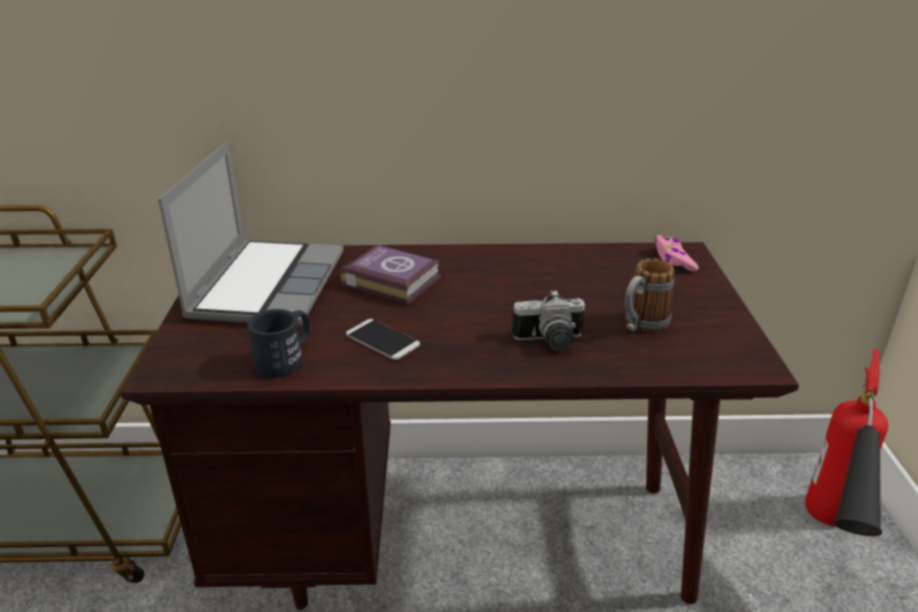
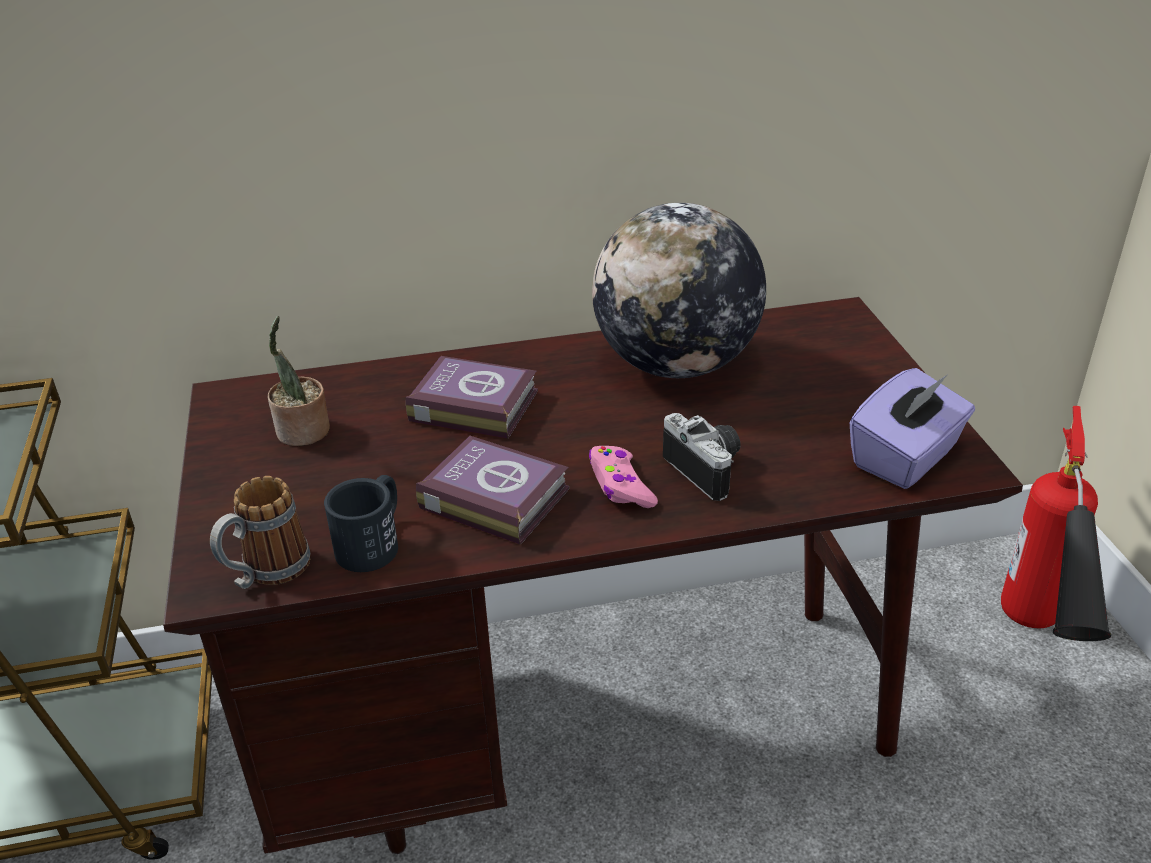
camera: 10 degrees left, 5 degrees up
(267, 284) = (303, 433): laptop -> potted plant
(382, 340) = (493, 496): phone -> book
(548, 271) = (676, 365): none -> globe
(550, 342) = (709, 469): camera -> camera turned 105 degrees counterclockwise
(641, 325) = (816, 429): mug -> mug (266, 573)
(673, 259) = (829, 328): pink game controller -> pink game controller (620, 485)
(707, 353) = (906, 458): none -> purple tissue box

